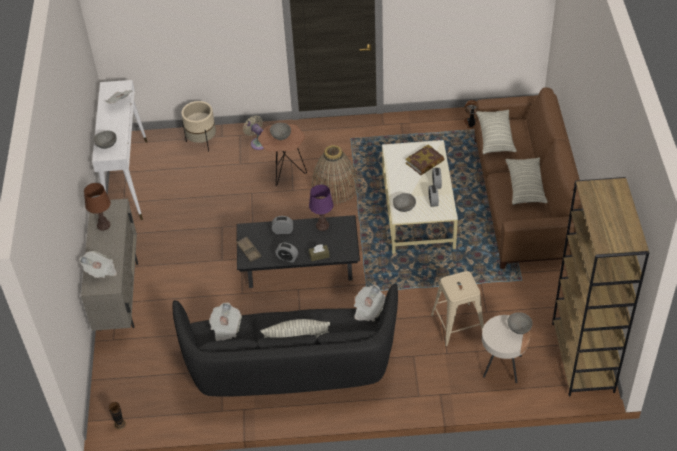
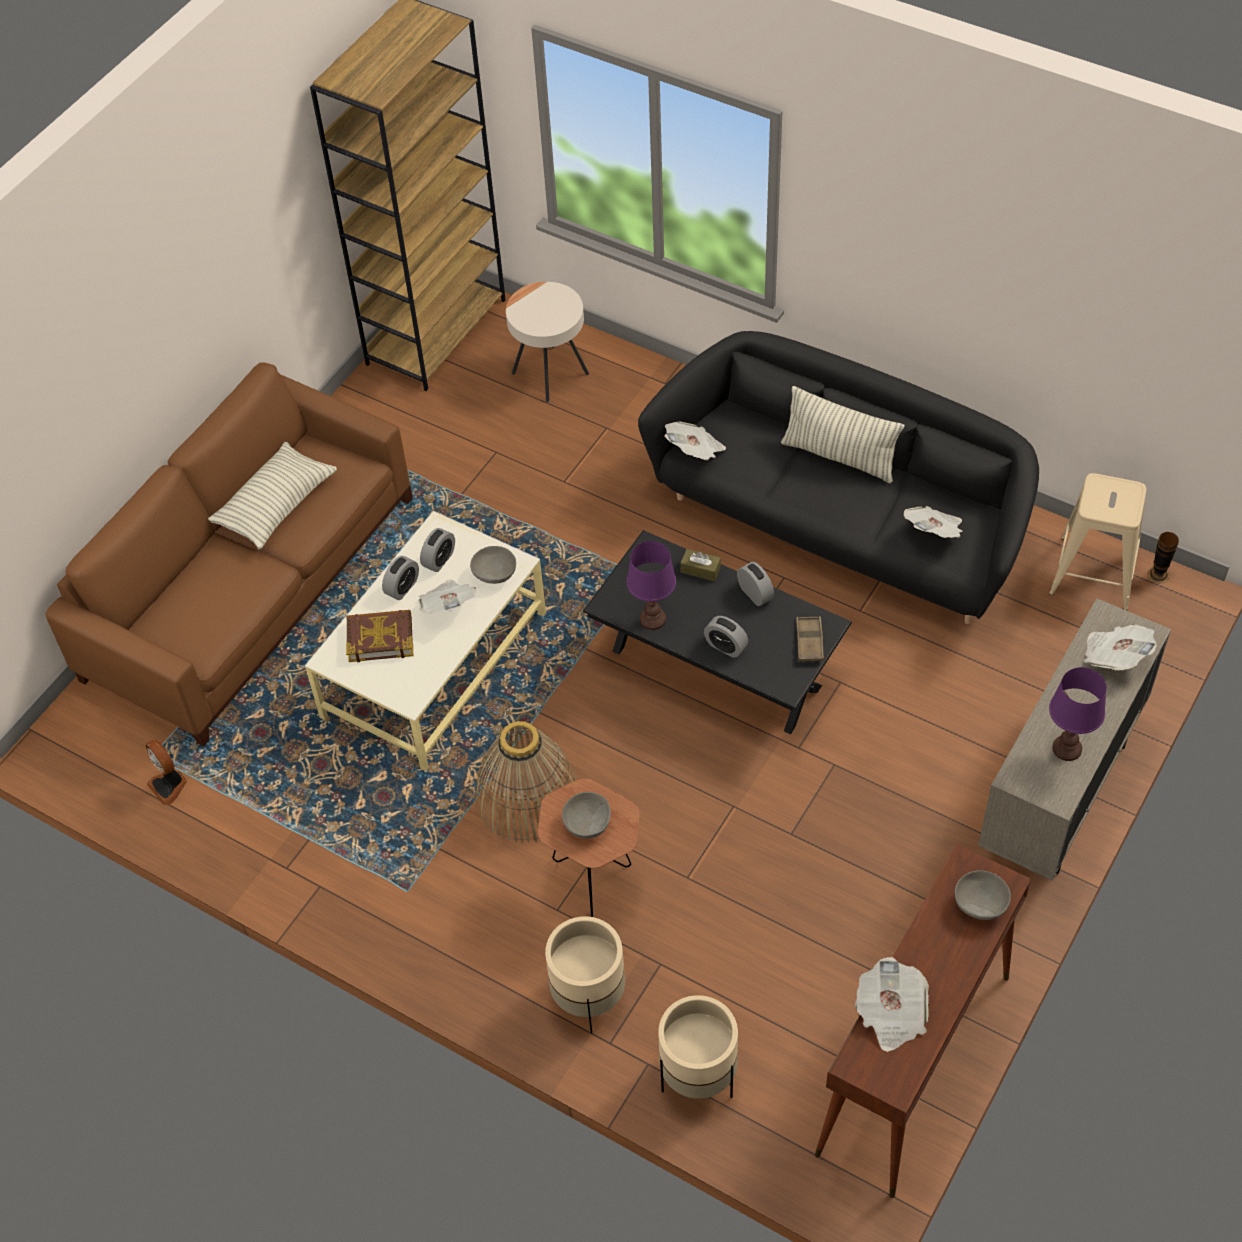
camera: 145 degrees left, 5 degrees up
(103, 225) = (1067, 749): brown table lamp -> purple table lamp
(127, 180) = (913, 1065): white console table -> brown console table
(257, 142) = (589, 997): beige fan -> beige planter
(410, 186) = (448, 606): none -> newspaper
(458, 325) = (553, 455): beige stool -> beige stool (1093, 572)
(495, 138) = (220, 616): pillow -> none
(519, 328) = (520, 305): grey bowl -> none

